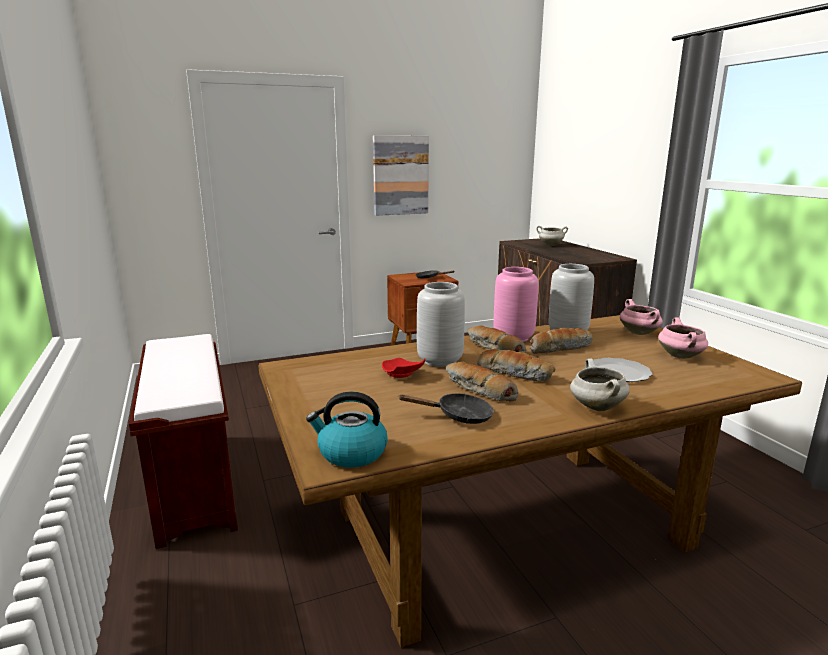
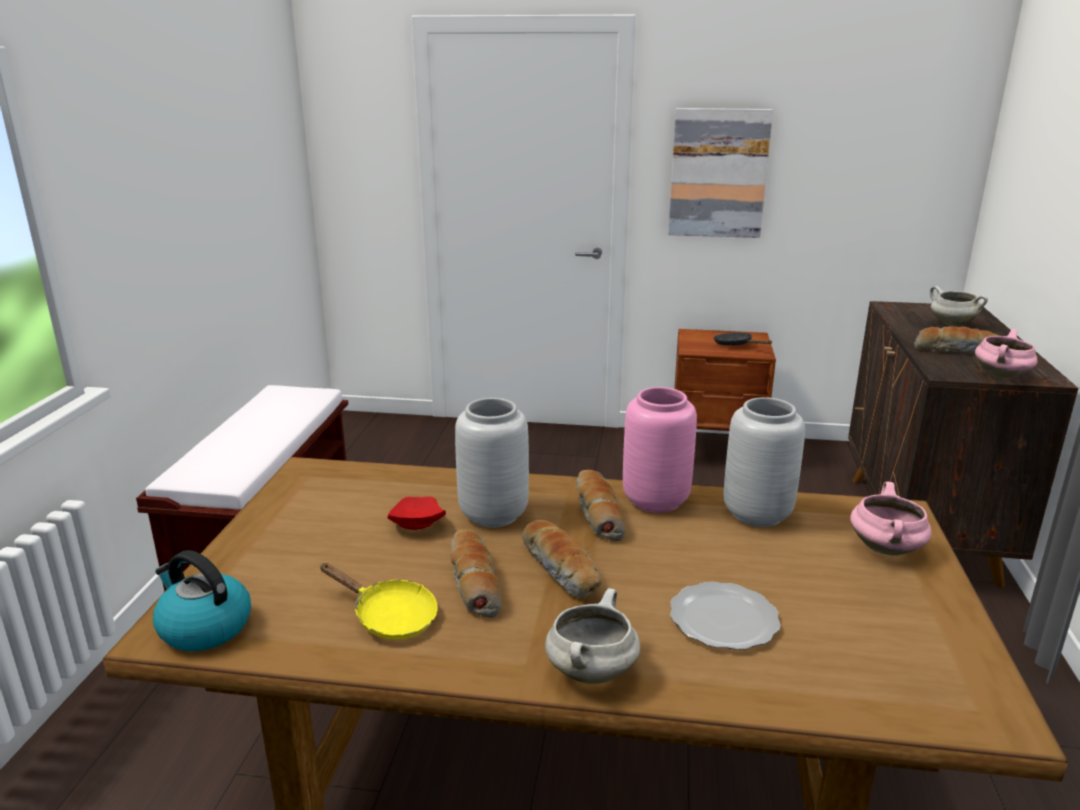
camera: 30 degrees right, 5 degrees up
(458, 416) = (389, 617): black frying pan -> yellow frying pan
(560, 348) = (699, 541): bread -> bread (956, 350)
(681, 356) = (890, 622): pink cooking pot -> pink cooking pot (1001, 376)

